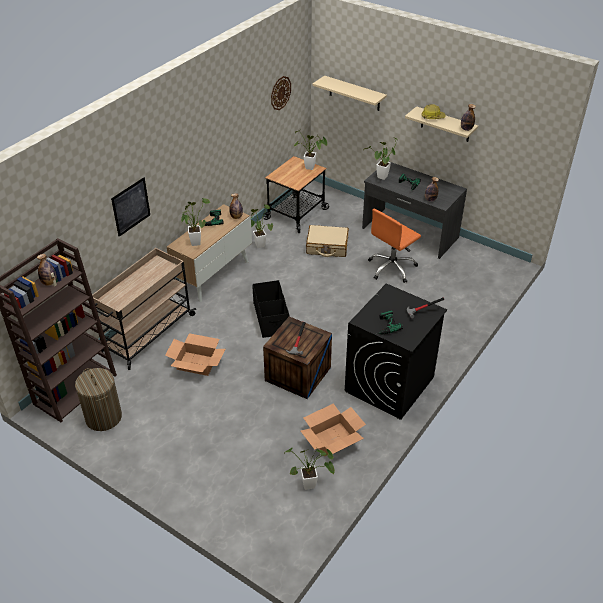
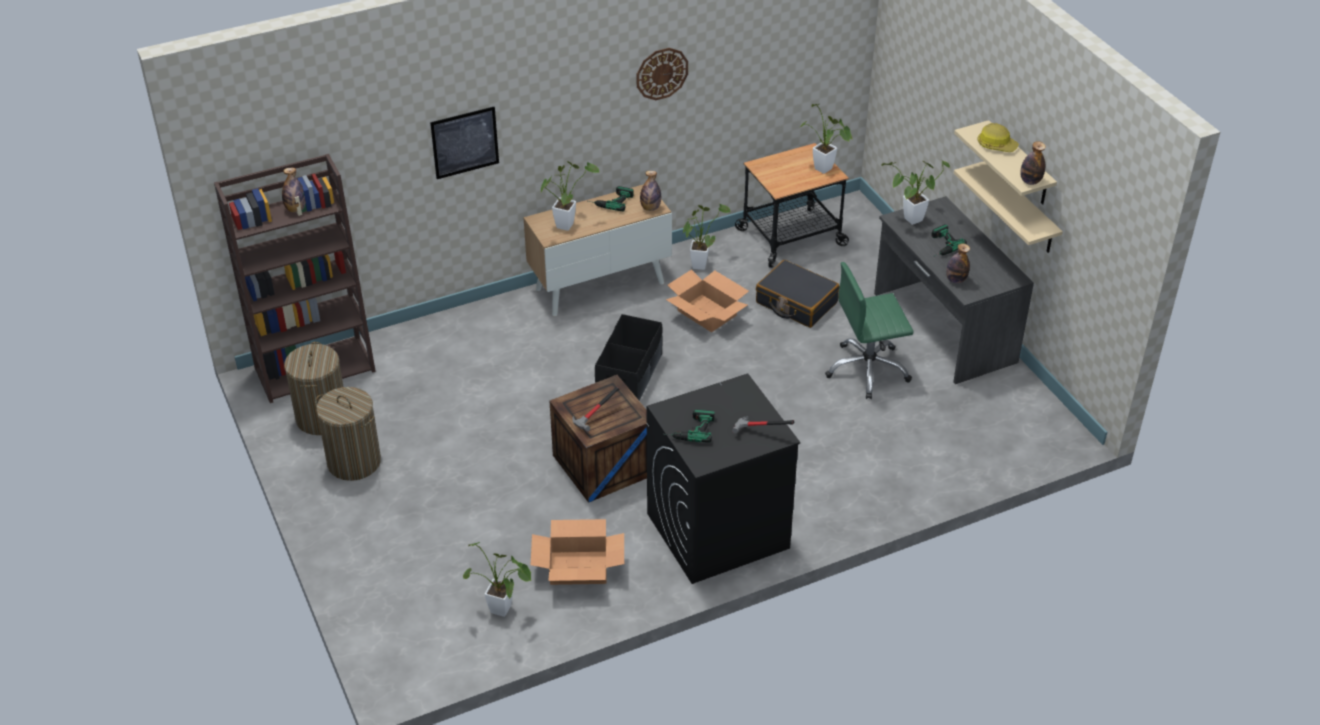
camera: 30 degrees right, 0 degrees up
(146, 436) = (354, 462): none -> laundry basket
(147, 334) = (451, 333): beige cart -> none
(196, 363) = (484, 397): cardboard box -> cardboard box (707, 313)
(280, 93) = (798, 37): wall clock -> wall clock (661, 73)
(327, 246) = (796, 303): beige suitcase -> black suitcase
(354, 93) = (921, 71): beige shelf -> beige shelf (1021, 209)
(392, 268) = (867, 370): orange office chair -> green office chair

